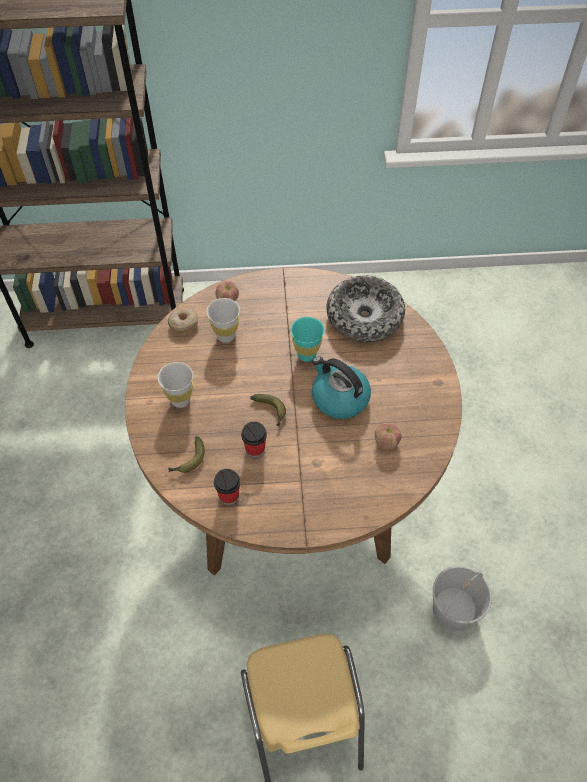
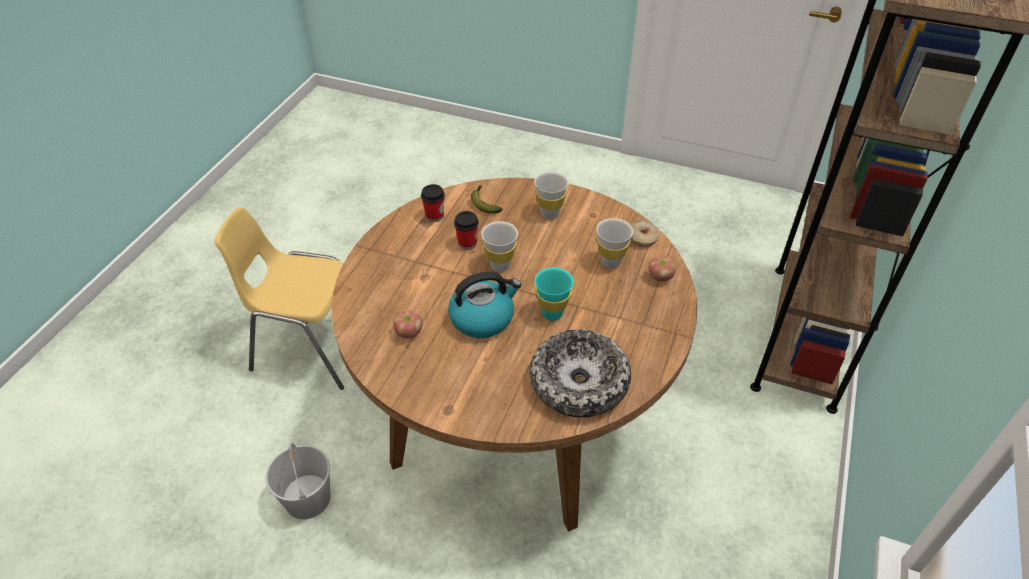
camera: 115 degrees right, 10 degrees down
(271, 411) = (500, 265): banana -> white cup

